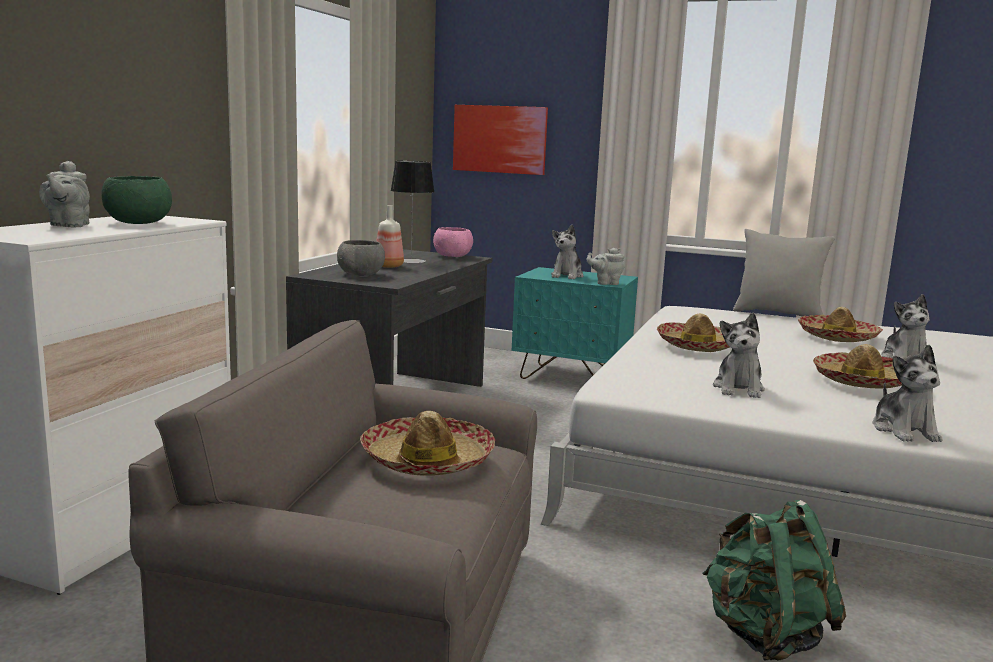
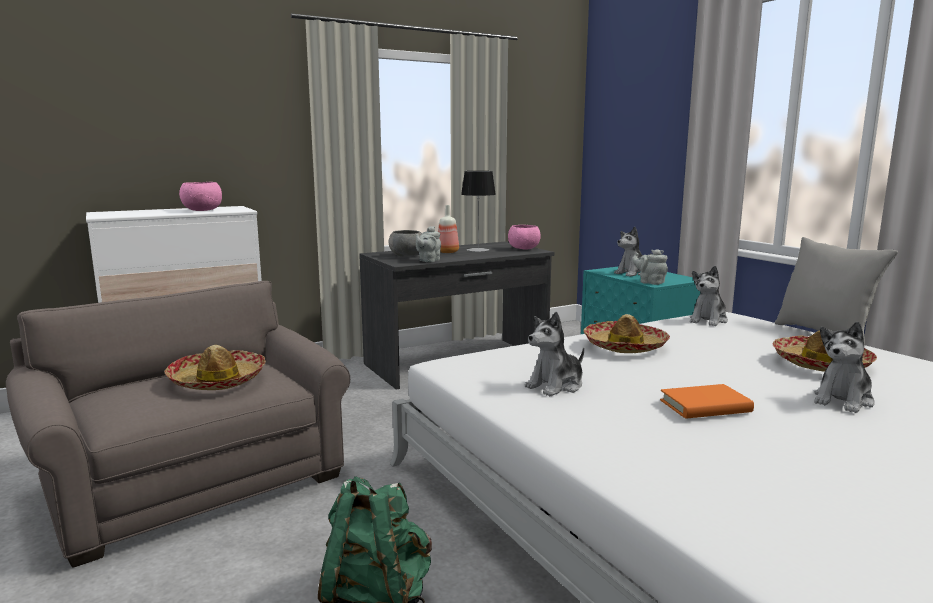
camera: 40 degrees right, 0 degrees up
(68, 225) = (162, 210): grey teapot -> grey teapot (428, 260)
(138, 223) = (202, 210): green bowl -> pink bowl
(500, 139) = (623, 151): picture -> none
(862, 381) = (705, 406): hat -> orange book
(904, 430) = (609, 457): plush toy -> plush toy (708, 320)

